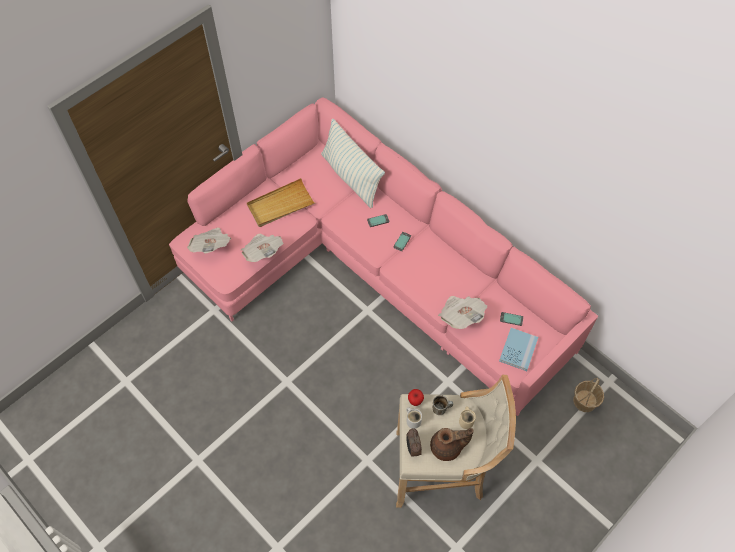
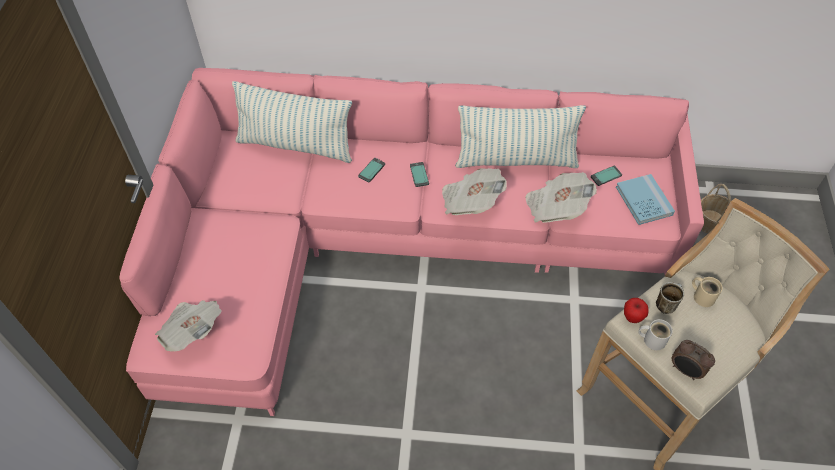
camera: 40 degrees left, 5 degrees down
(263, 252) = (268, 293): newspaper -> newspaper (470, 202)
(280, 205) = (238, 226): beige tray -> none
(447, 447) = (717, 340): brown teapot -> none
(467, 271) = (516, 160): none -> pillow

